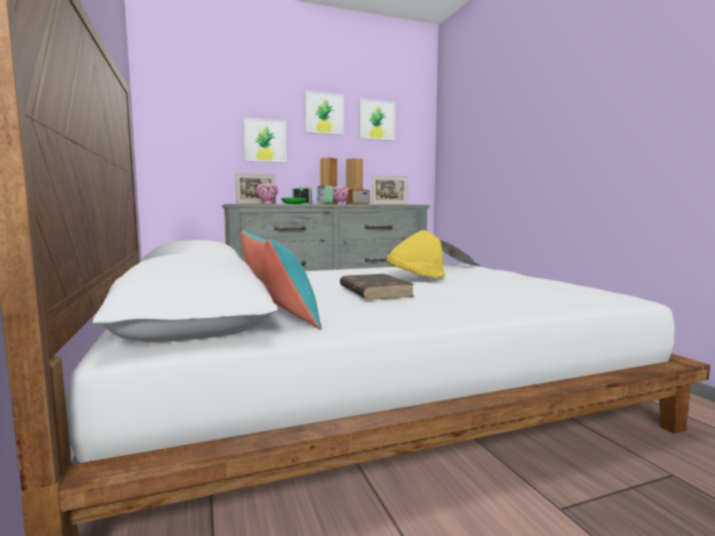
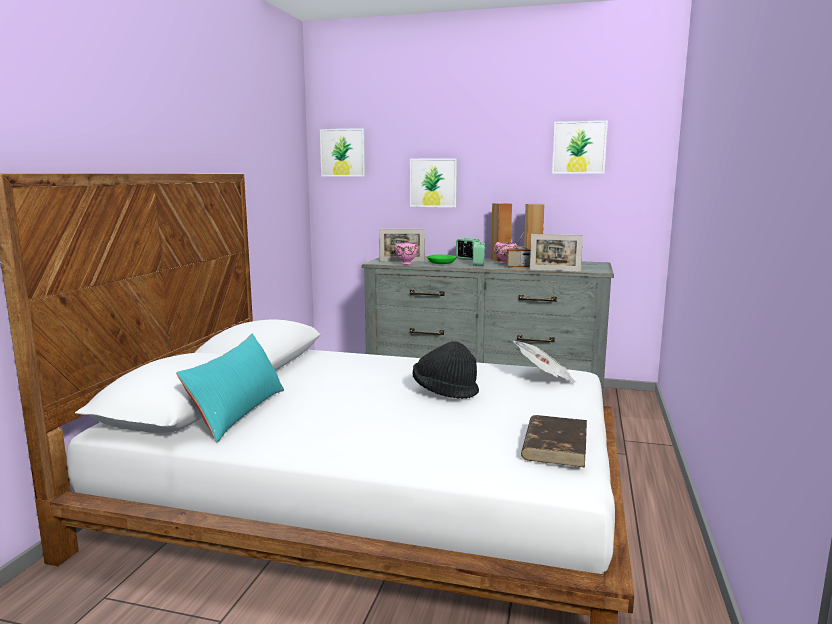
camera: 35 degrees right, 5 degrees up
(324, 113) = (505, 145): picture -> picture (343, 152)
(374, 291) = (349, 406): brown book -> brown book (555, 444)
(415, 278) = (444, 391): yellow hat -> black hat

